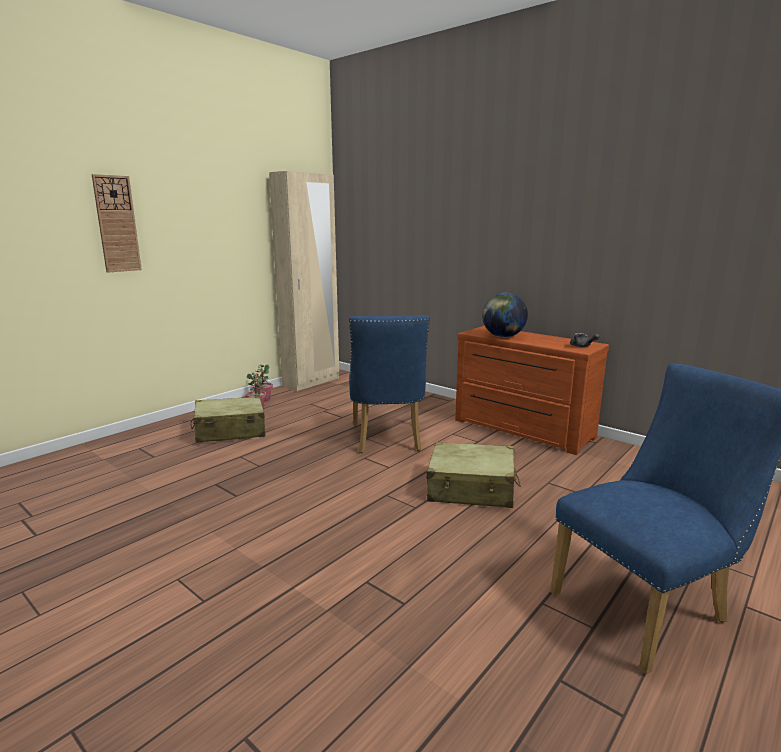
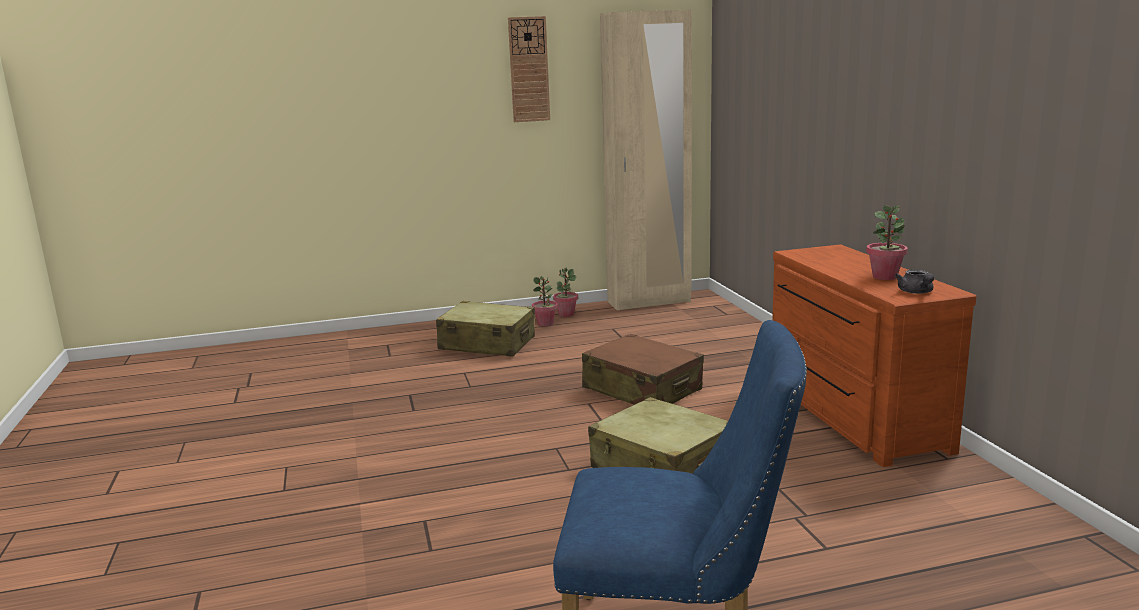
camera: 35 degrees right, 0 degrees up
(117, 224) = (397, 90): wall clock -> wall clock (529, 69)
(386, 440) = (642, 389): blue chair -> brown suitcase
(503, 336) = (826, 263): globe -> none
(548, 340) = (885, 277): none -> potted plant

